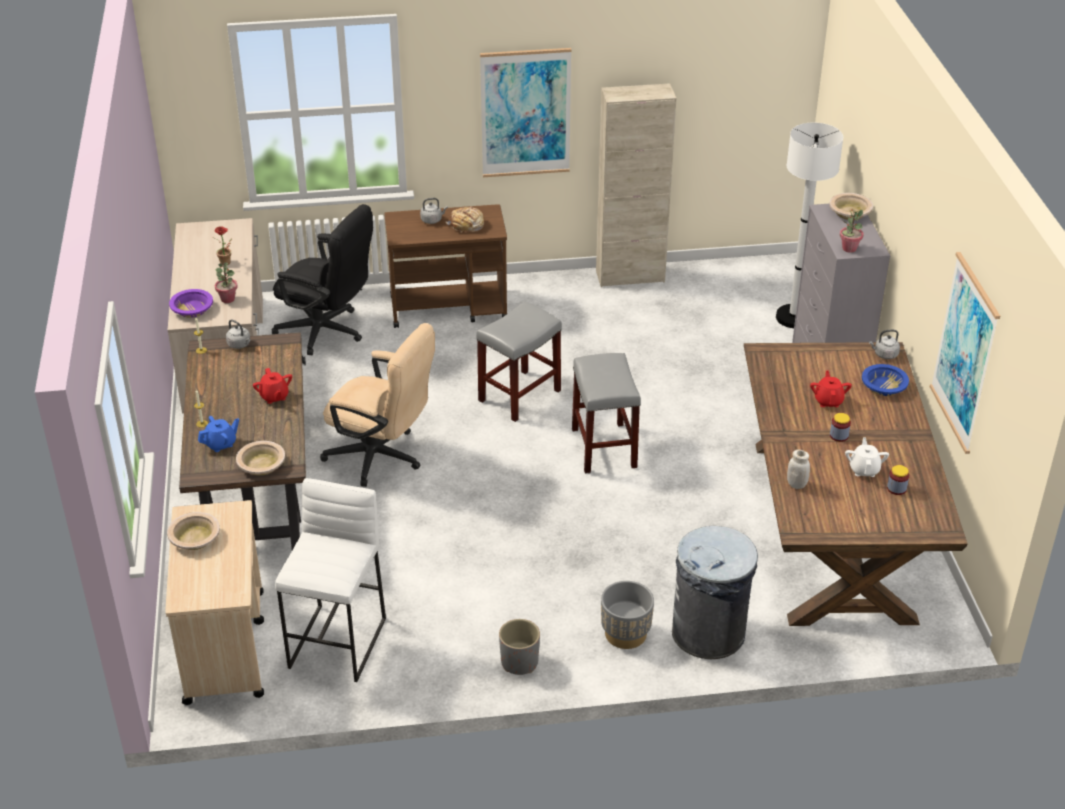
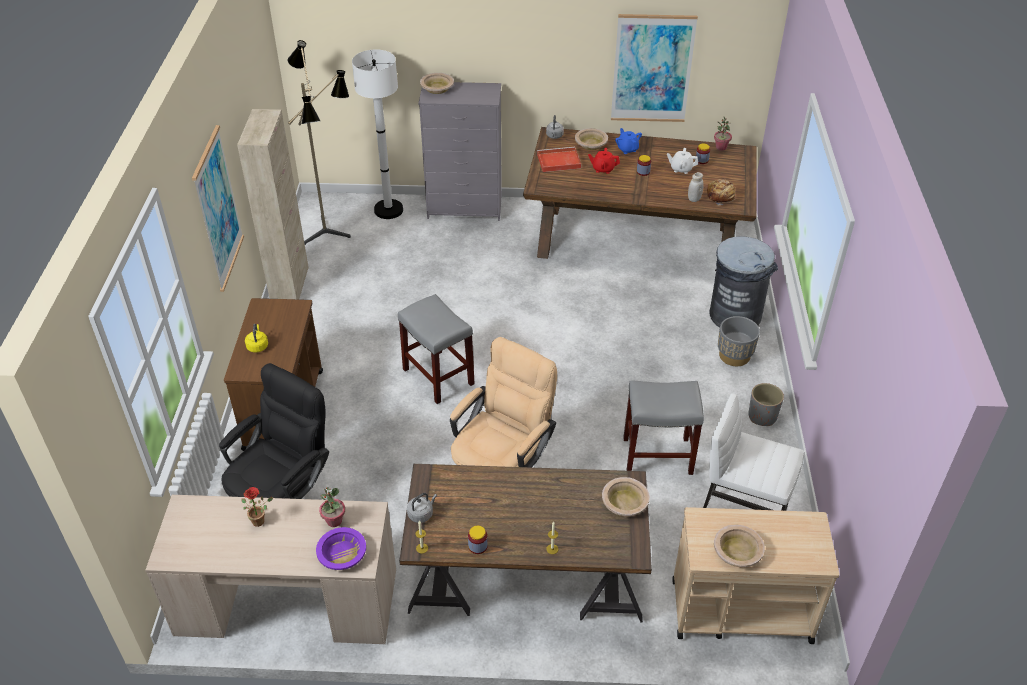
camera: 80 degrees left, 5 degrees up
(204, 380) = (478, 546): none -> jar
(221, 444) = (588, 533): blue teapot -> blue teapot (627, 149)
(274, 396) = (519, 488): red teapot -> none
(432, 220) = (257, 346): grey kettle -> yellow kettle
(467, 225) = (279, 323): bread -> bread (720, 196)
(603, 447) = (522, 336): grey stool -> grey stool (656, 456)
(733, 285) = (330, 231): none -> floor lamp
(826, 363) = (558, 161): none -> red tray
(849, 248) = (486, 97): potted plant -> potted plant (721, 147)
(884, 386) = (591, 143): blue bowl -> beige bowl

